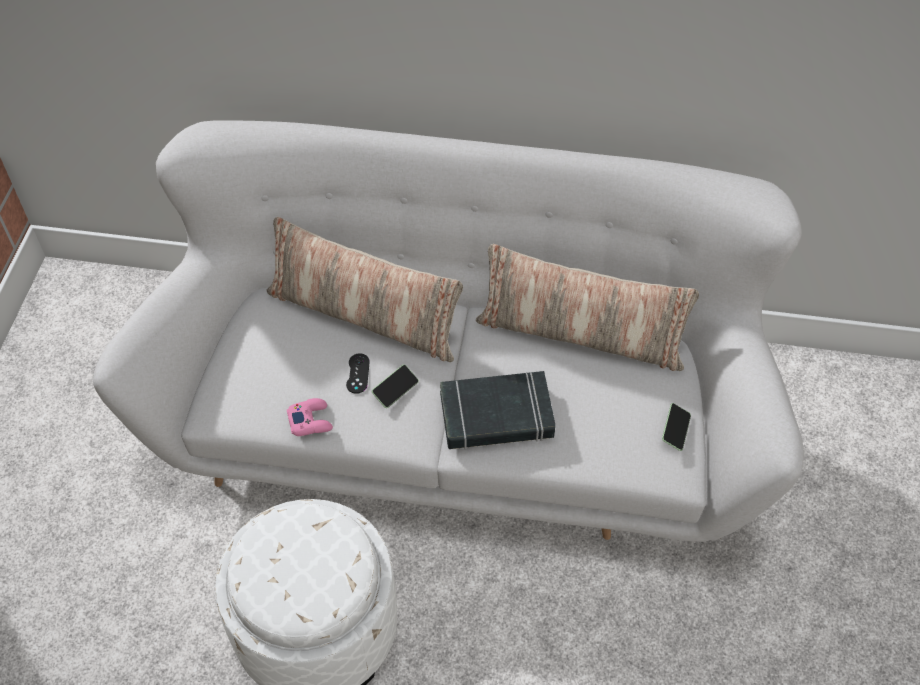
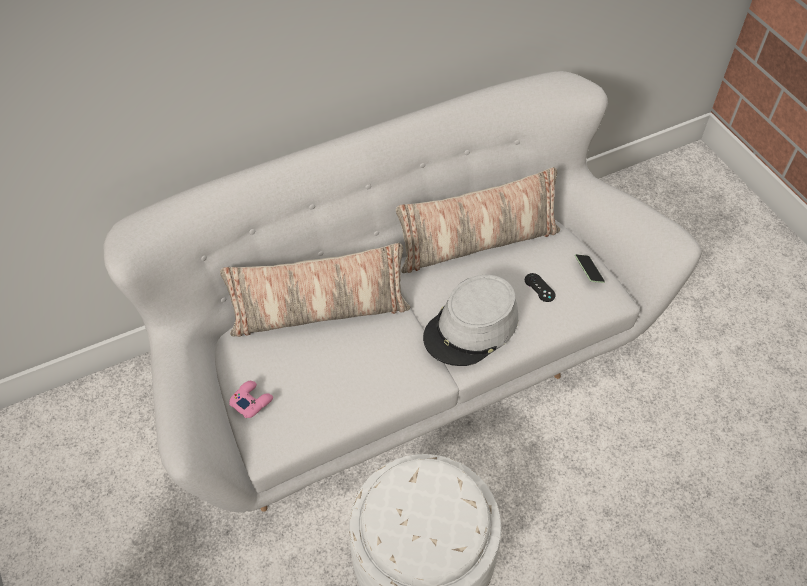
camera: 35 degrees left, 0 degrees up
(310, 420) = (346, 408): pink game controller -> pink game controller (251, 401)
(358, 373) = (351, 355): black game controller -> black game controller (539, 287)
(395, 390) = (388, 351): phone -> none
(496, 416) = (471, 328): black book -> grey hat

